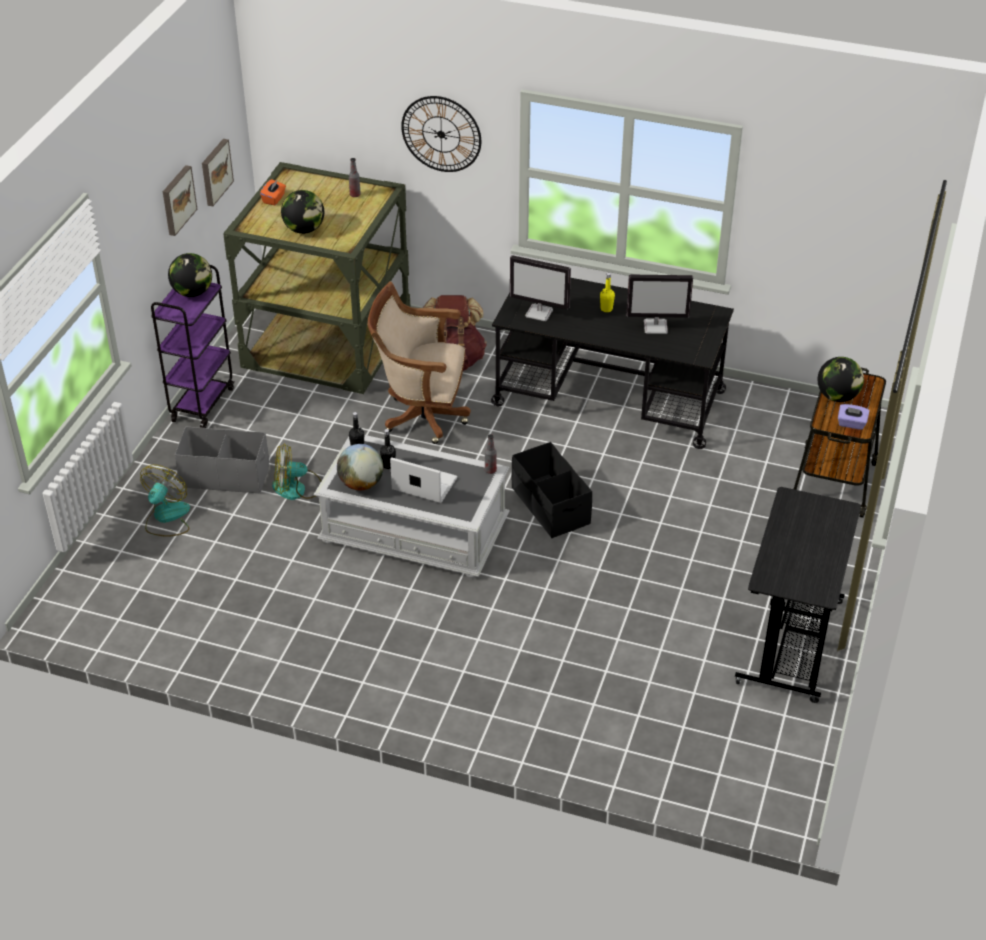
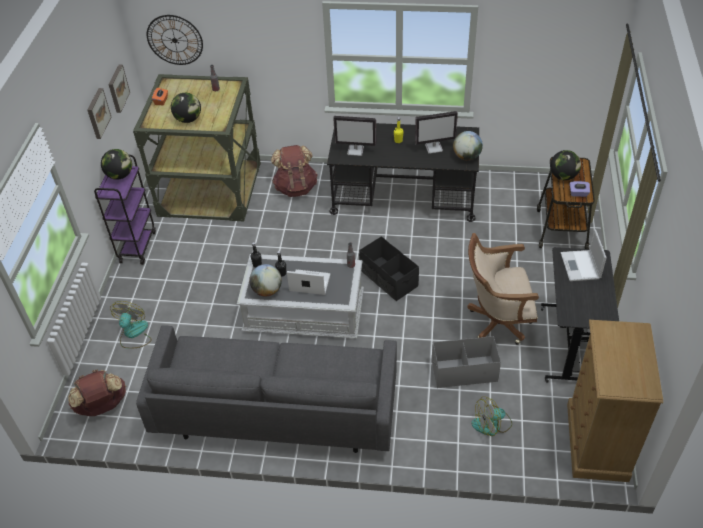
camera: 10 degrees left, 5 degrees up
(100, 602) = (102, 406): none -> brown backpack
(225, 476) = (166, 296): grey storage box -> grey storage box (464, 371)
(297, 489) = (217, 296): fan -> fan (492, 424)
(337, 650) = (276, 410): none -> grey sofa
(421, 417) = (286, 231): office chair -> office chair (496, 323)
(441, 134) = (269, 39): wall clock -> wall clock (174, 40)
(700, 347) = (466, 157): none -> globe
(783, 775) = (597, 442): none -> brown dresser
(810, 518) = (580, 266): none -> laptop

